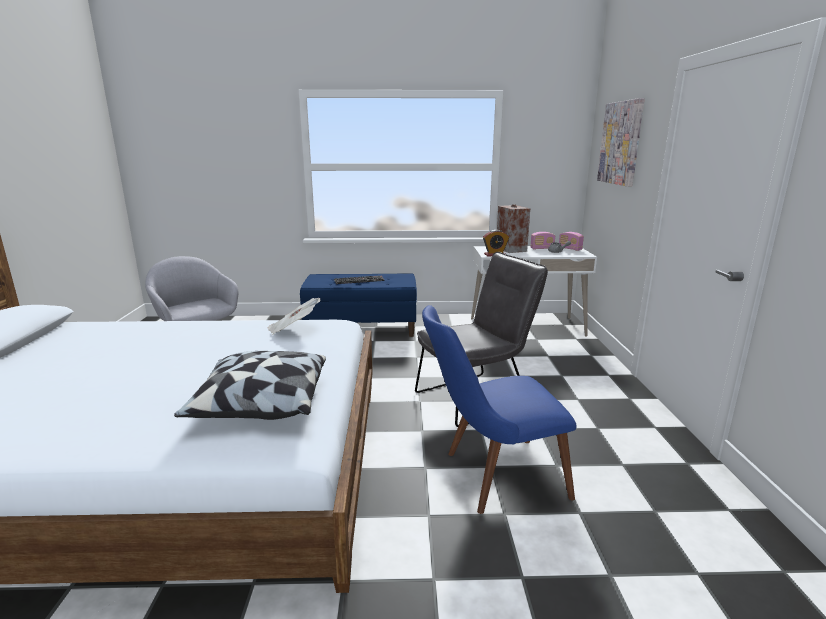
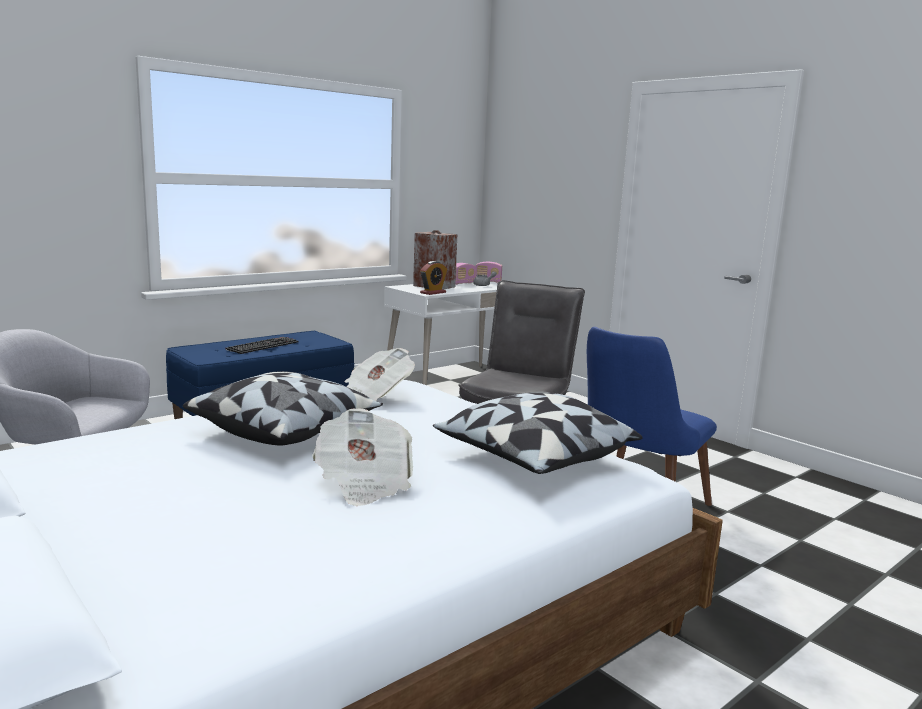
camera: 40 degrees left, 5 degrees down
(141, 387) = (364, 483): none -> newspaper
(198, 341) = (286, 430): none -> pillow
(621, 143) = (545, 161): picture -> none

